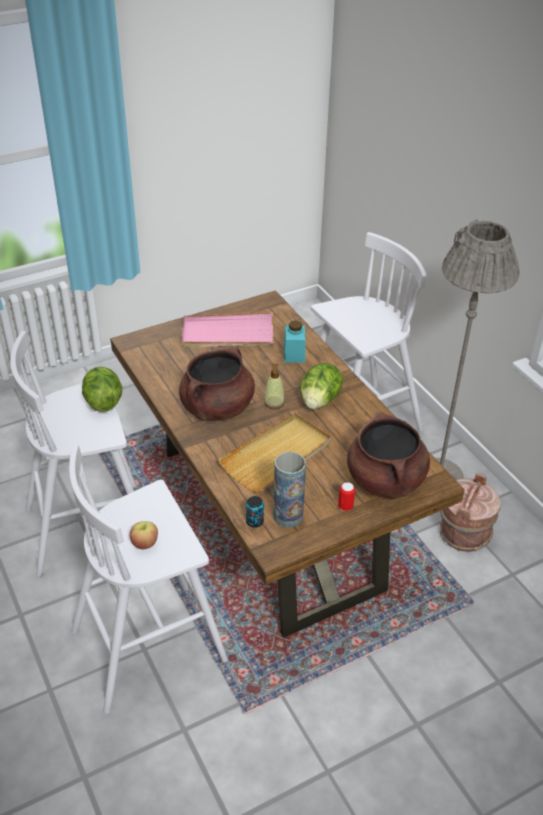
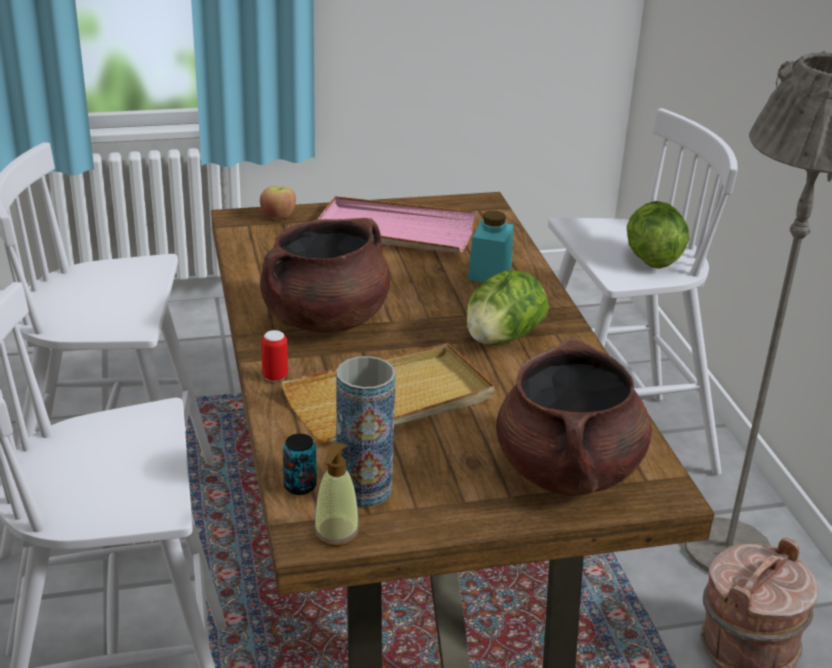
camera: 15 degrees right, 10 degrees down
(102, 402) = (151, 283): lettuce -> lettuce (651, 259)
(145, 543) = (97, 481): apple -> apple (278, 216)
(274, 402) = (423, 328): soap dispenser -> soap dispenser (336, 532)
(345, 506) = (474, 495): can -> can (275, 376)

